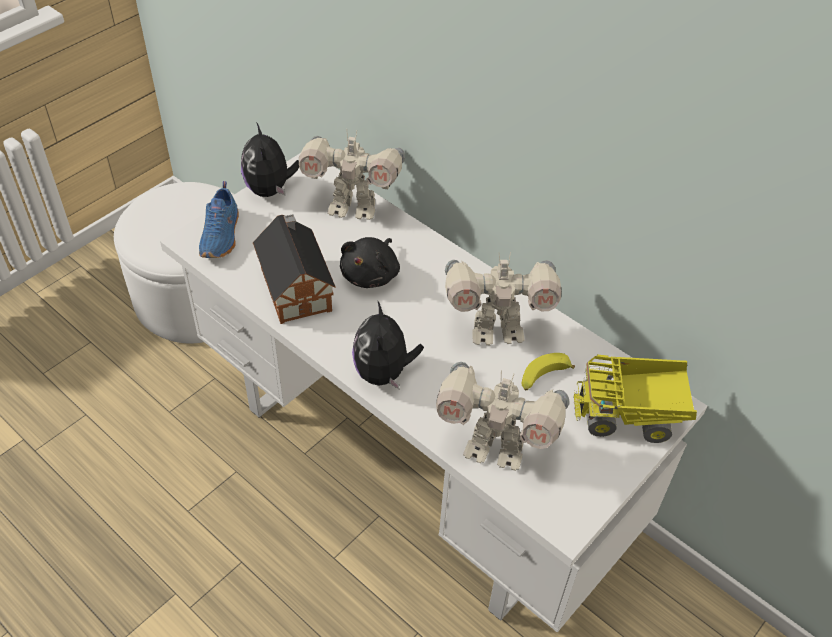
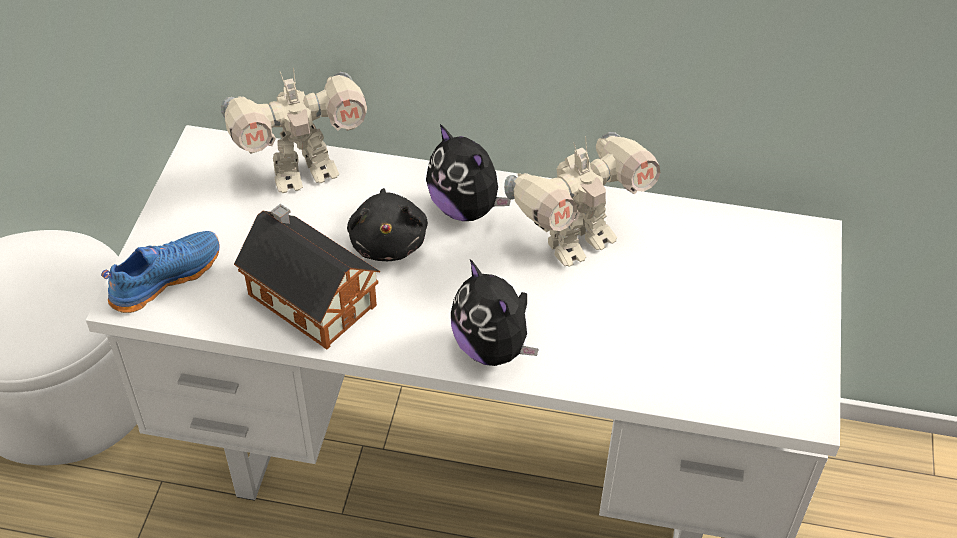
camera: 30 degrees left, 0 degrees up
(222, 236) = (165, 277): blue shoe -> blue shoe turned 105 degrees counterclockwise
(270, 189) = (181, 193): plush toy -> plush toy (466, 208)
(495, 448) = (675, 370): toy robot -> none
(543, 378) = (665, 269): banana -> none
(631, 415) = (780, 266): toy truck -> none

